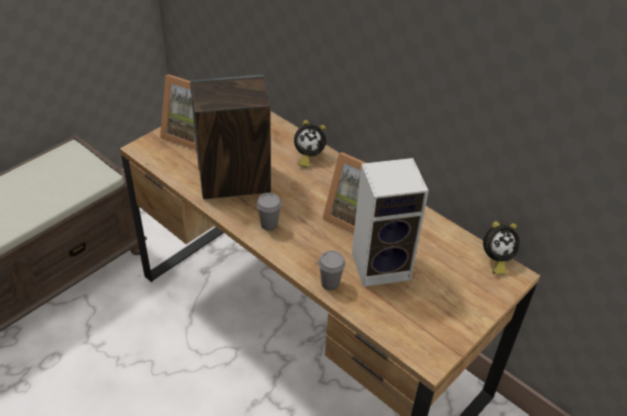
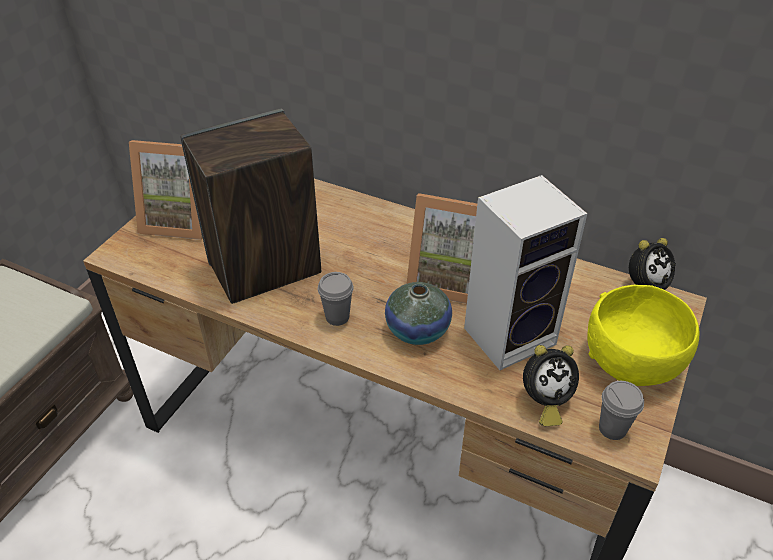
camera: 15 degrees left, 0 degrees up
(308, 157) = (350, 215): alarm clock -> alarm clock (544, 402)
(319, 246) = (417, 330): none -> vase
(330, 283) = (454, 377): grey cup -> grey cup (612, 429)
(460, 304) = (633, 361): none -> yellow bowl

